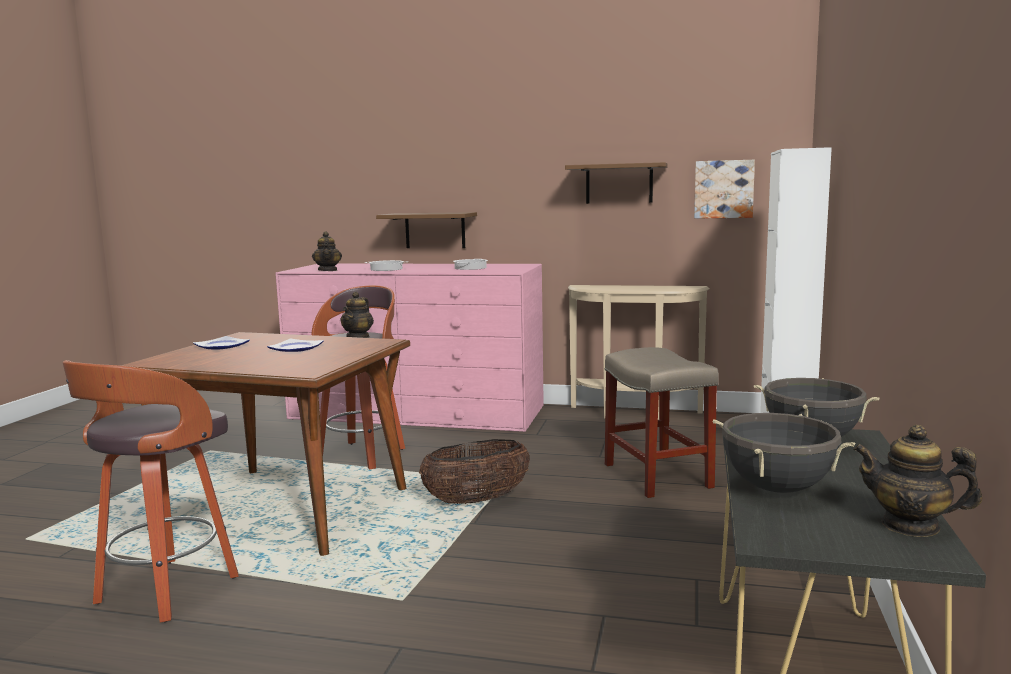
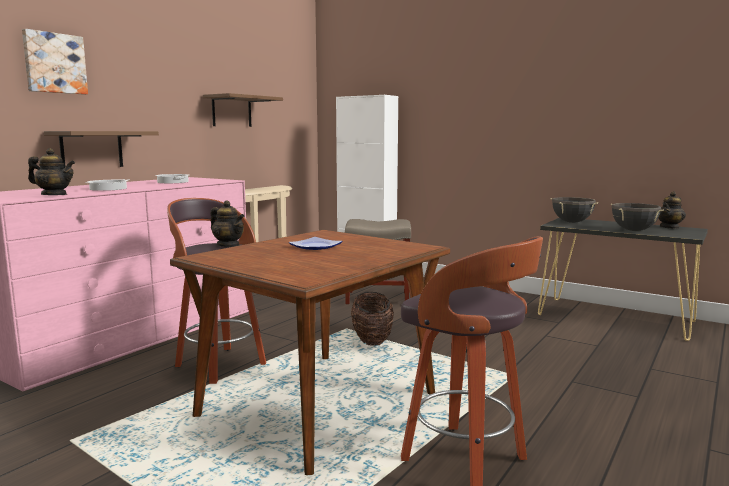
camera: 70 degrees left, 0 degrees up
(222, 346) = (257, 261): plate -> none
(723, 189) = (284, 119): picture -> picture (54, 63)

